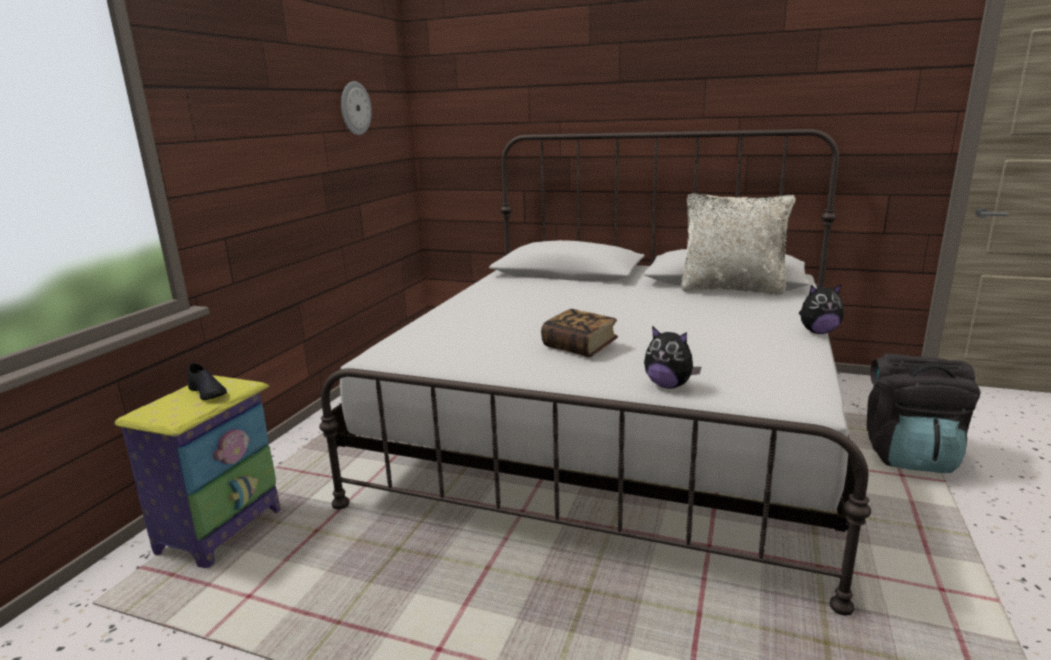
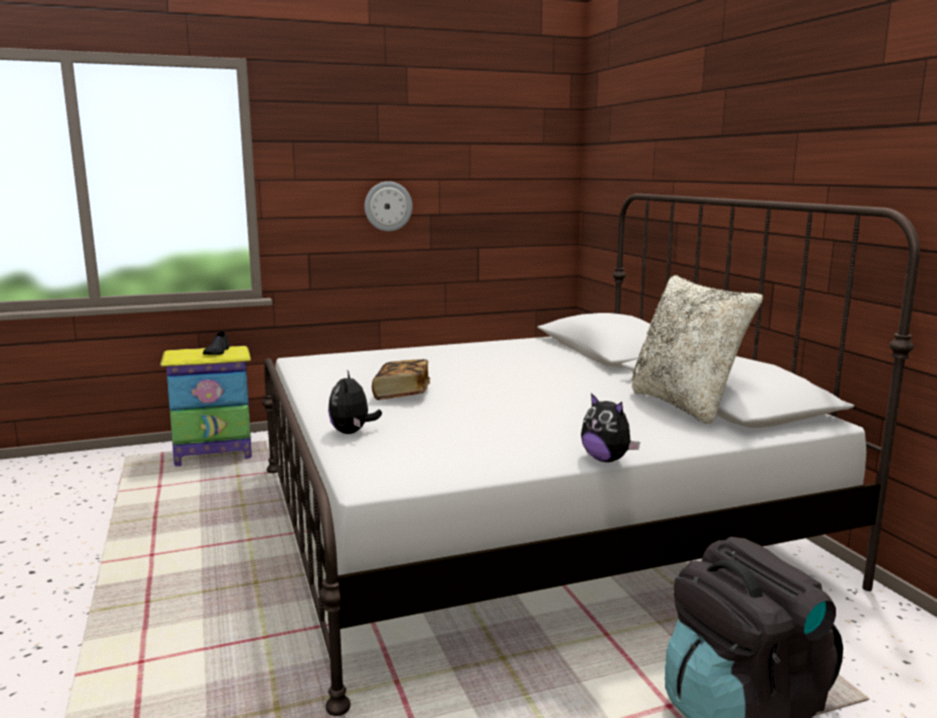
camera: 50 degrees right, 5 degrees down
(355, 108) = (485, 159): wall clock -> wall clock (388, 206)

